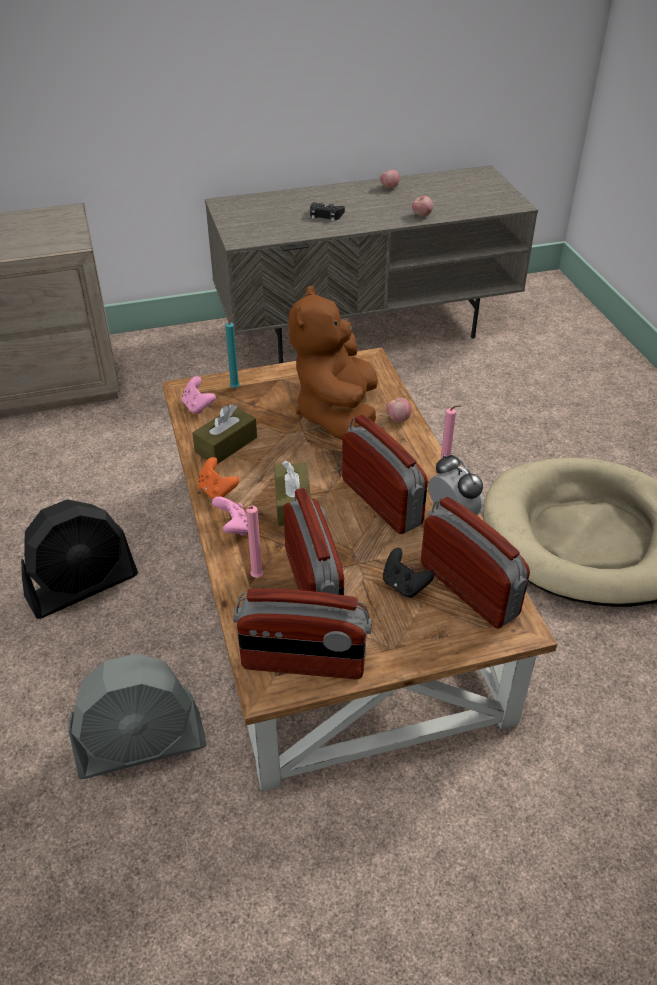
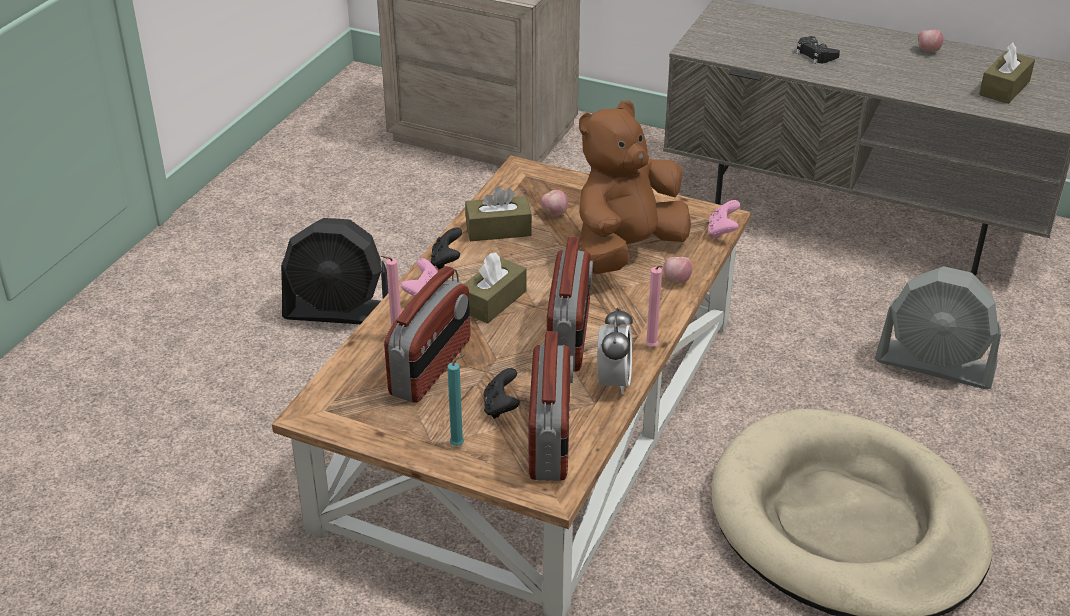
camera: 40 degrees right, 5 degrees down
(142, 746) = (259, 449): grey fan -> grey fan (935, 365)
(198, 406) = (514, 188): pink game controller -> pink game controller (722, 232)
(217, 491) = (446, 261): orange game controller -> black game controller
(236, 387) = (566, 187): turquoise candle -> turquoise candle (459, 445)
(303, 662) = (355, 413): radio -> none
(421, 215) = (922, 91): apple -> apple (554, 214)
(463, 196) = (1004, 88): none -> brown tissue box

